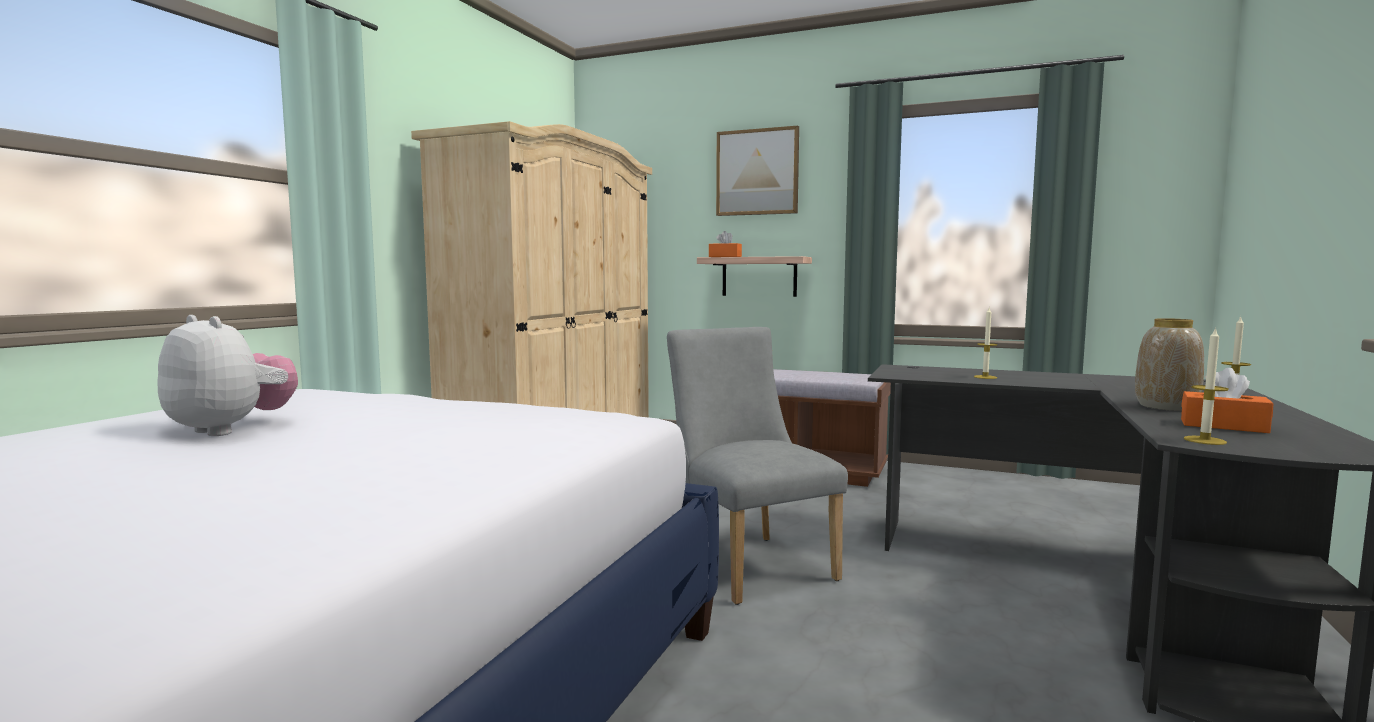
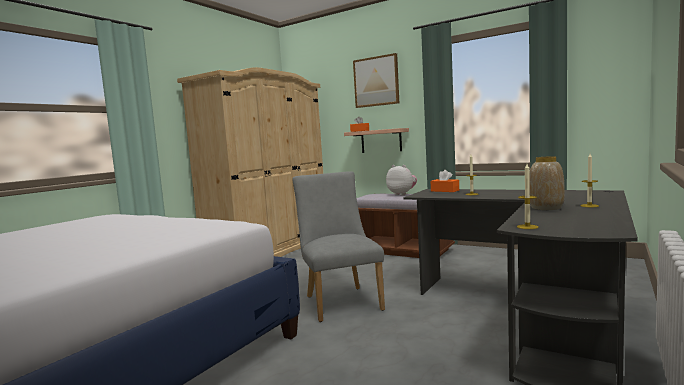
camera: 10 degrees right, 0 degrees up
(231, 429) = (55, 234): plush toy -> plush toy (402, 194)
(1223, 426) = (557, 218): orange tissue box -> orange tissue box (445, 191)

